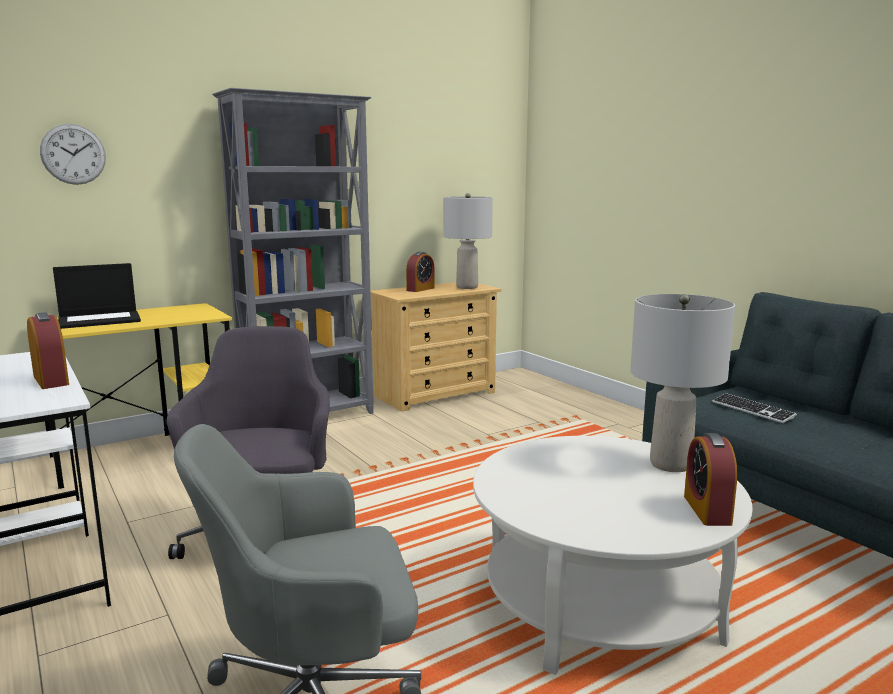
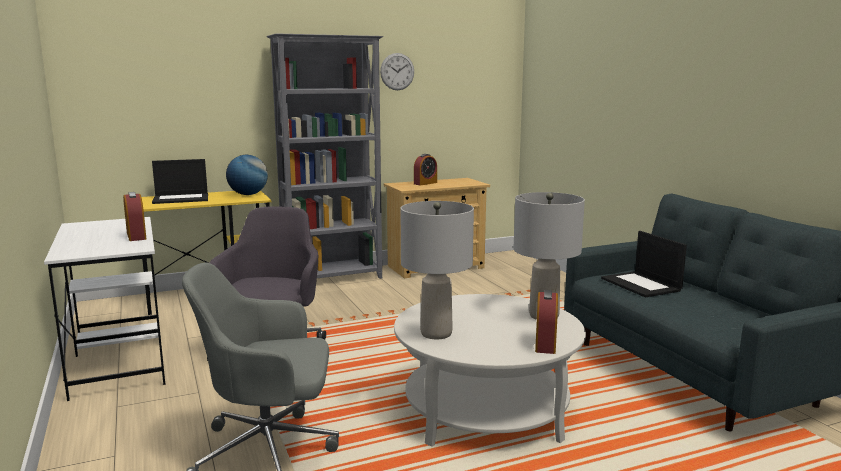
camera: 10 degrees right, 0 degrees up
(73, 154) = (168, 81): wall clock -> wall clock (397, 71)
(195, 311) = (248, 194): none -> globe
(467, 287) = (463, 182): grey table lamp -> grey table lamp (436, 333)
(752, 410) = (642, 285): keyboard -> laptop

